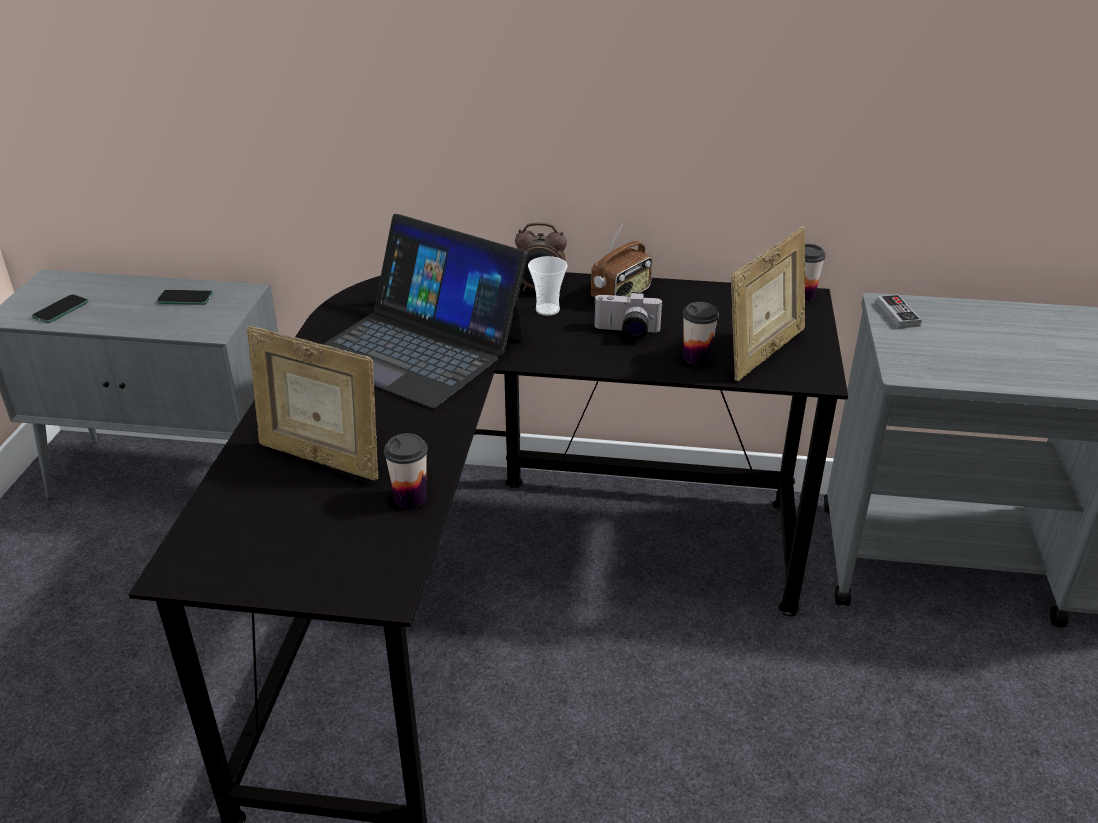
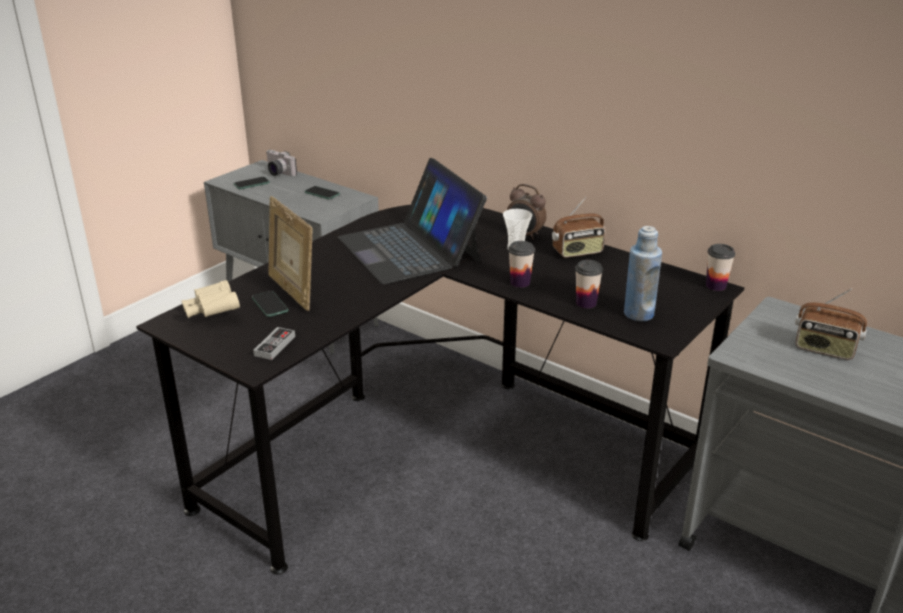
camera: 30 degrees right, 5 degrees down
(231, 529) = (212, 312): none -> beige binoculars
(308, 489) = (270, 305): none -> phone
(410, 497) = (319, 326): cup -> cup (520, 282)
(626, 332) = (554, 275): camera -> camera (278, 173)
(763, 354) = (638, 314): picture frame -> blue bottle
(897, 314) = (777, 317): game controller -> game controller (274, 346)
(974, 338) = (824, 349): none -> radio

